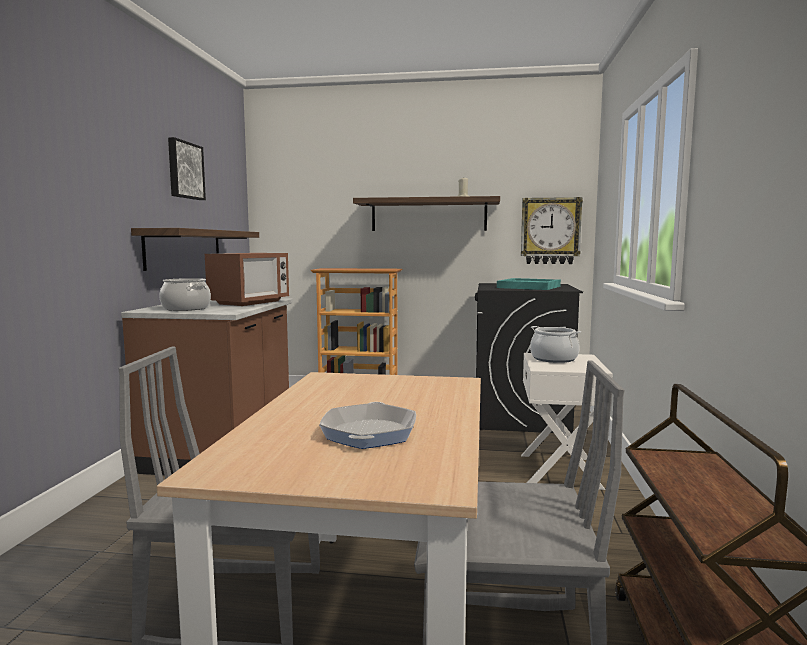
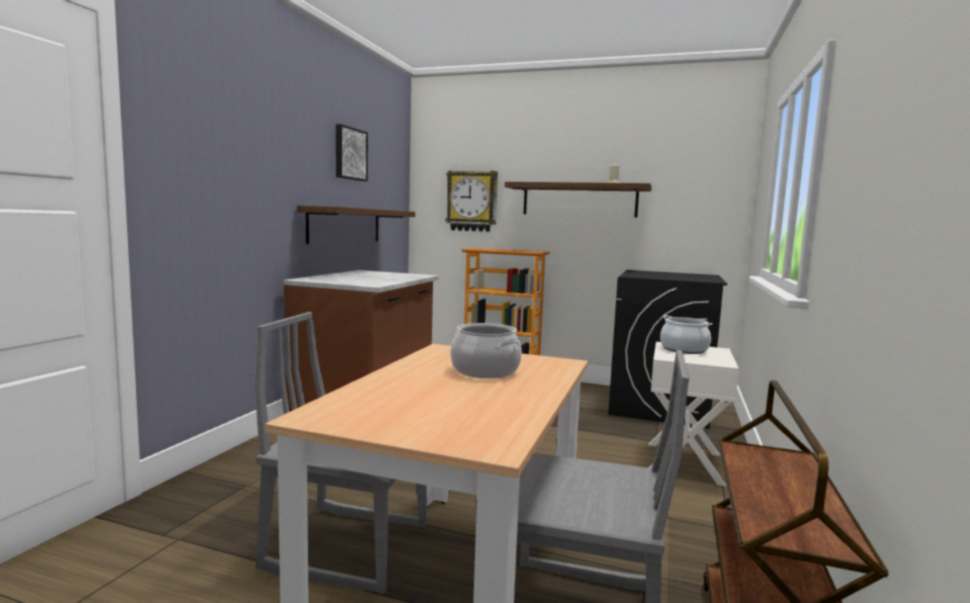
camera: 10 degrees right, 0 degrees up
(185, 308) = (338, 279): cooking pot -> cooking pot (484, 371)
(250, 302) = (397, 277): microwave -> none
(369, 433) = (457, 399): frying pan -> none
(528, 287) = (673, 276): turquoise tray -> none
(550, 231) = (703, 220): wall clock -> wall clock (472, 201)

